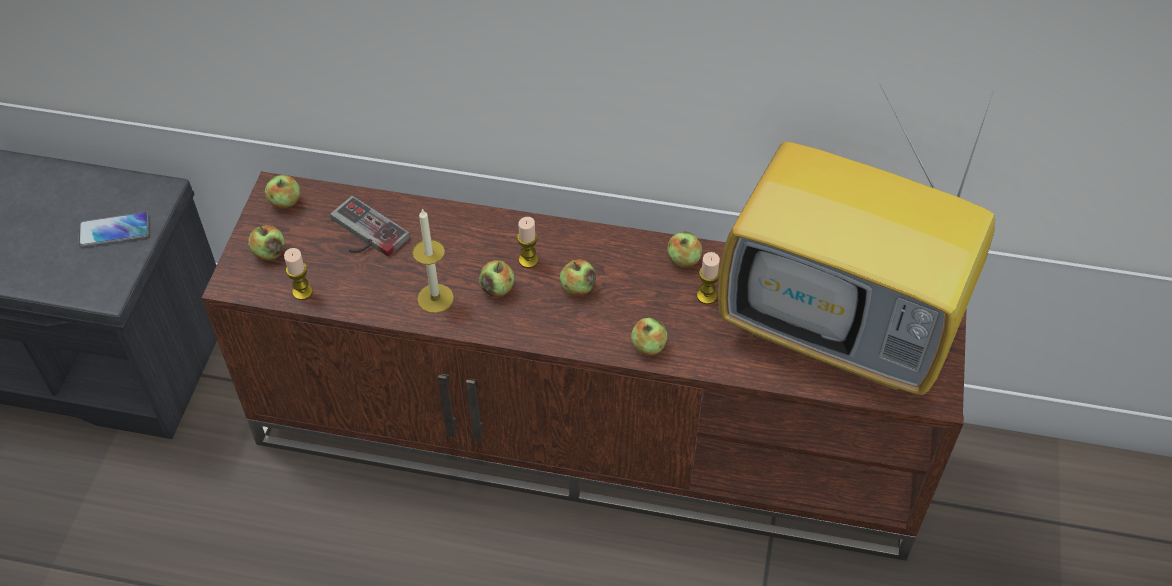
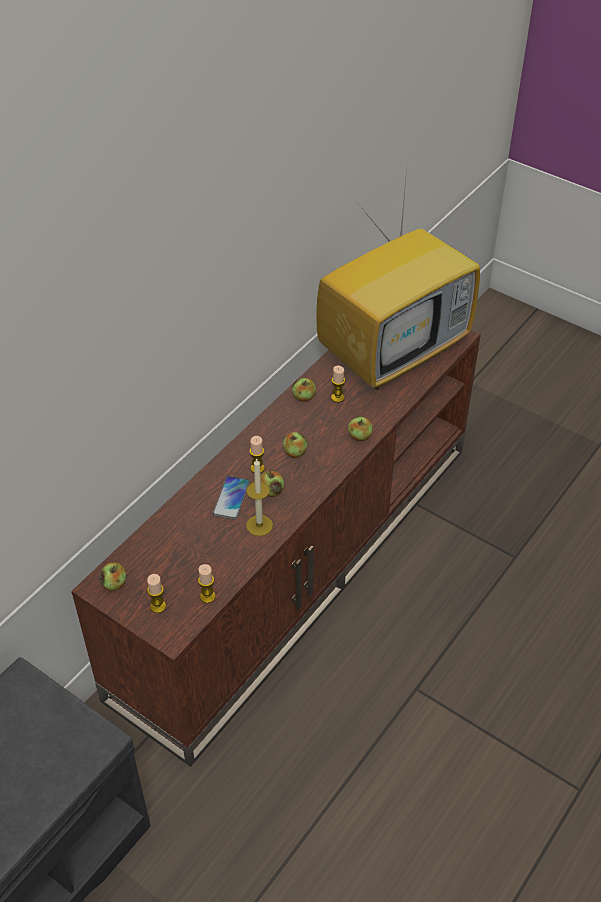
camera: 65 degrees left, 5 degrees down
(114, 230) = (41, 720): phone -> phone (231, 498)
(269, 253) = (158, 606): apple -> candle
(363, 234) = (176, 547): game controller -> none

